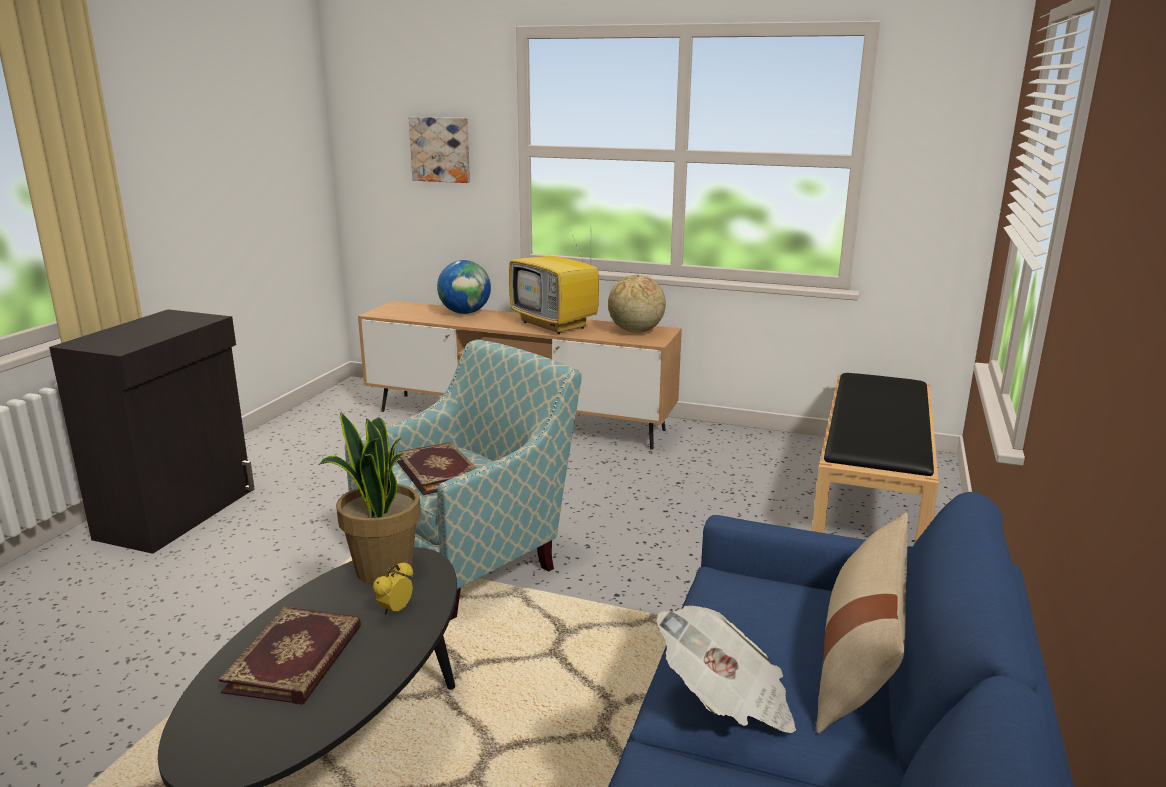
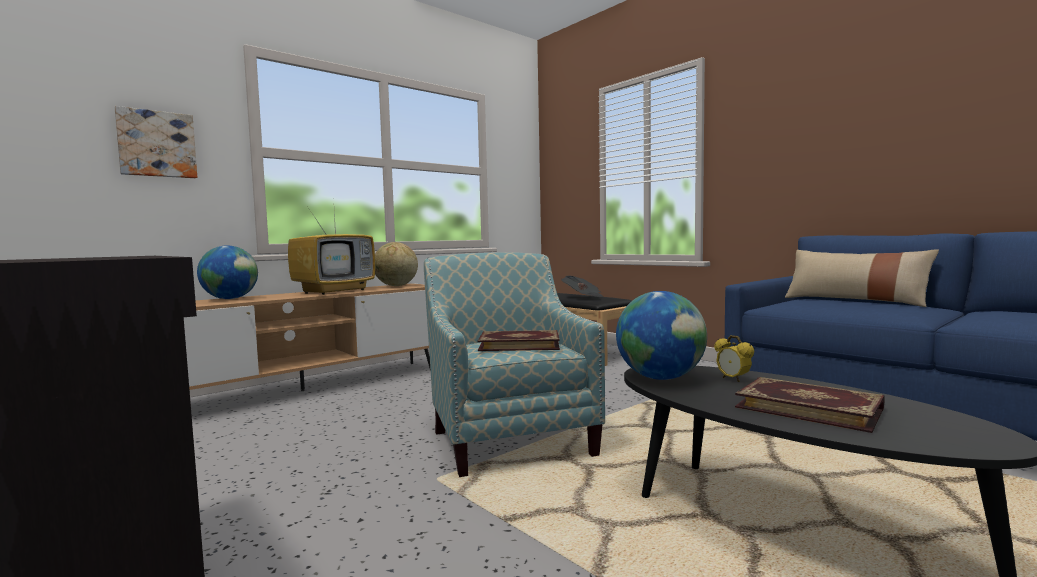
camera: 60 degrees left, 15 degrees down
(382, 569) = (660, 378): potted plant -> globe
(556, 325) = (335, 291): television -> television turned 45 degrees counterclockwise
(726, 700) = (903, 311): newspaper -> newspaper (583, 298)

